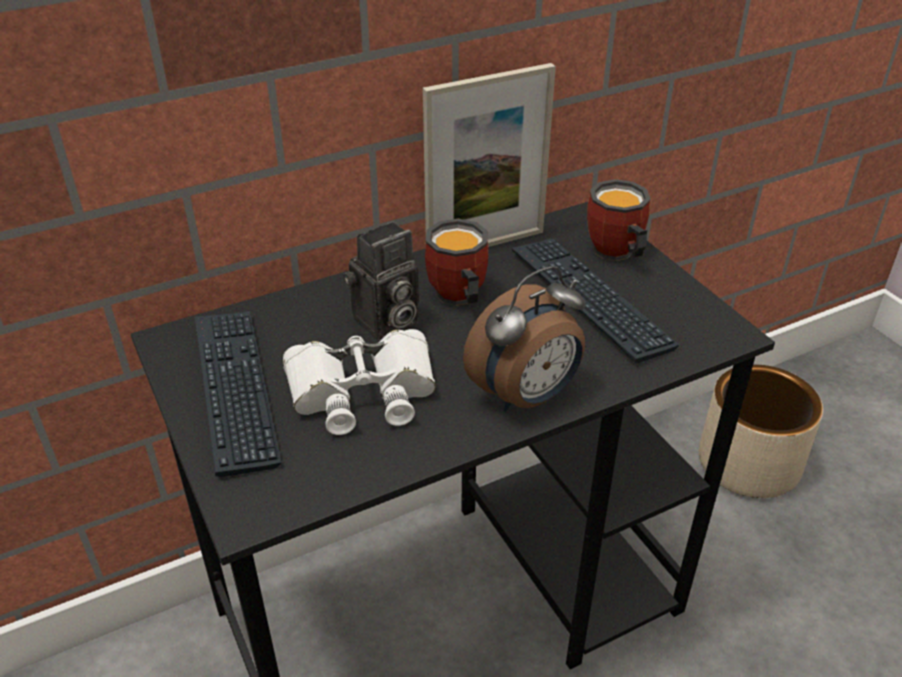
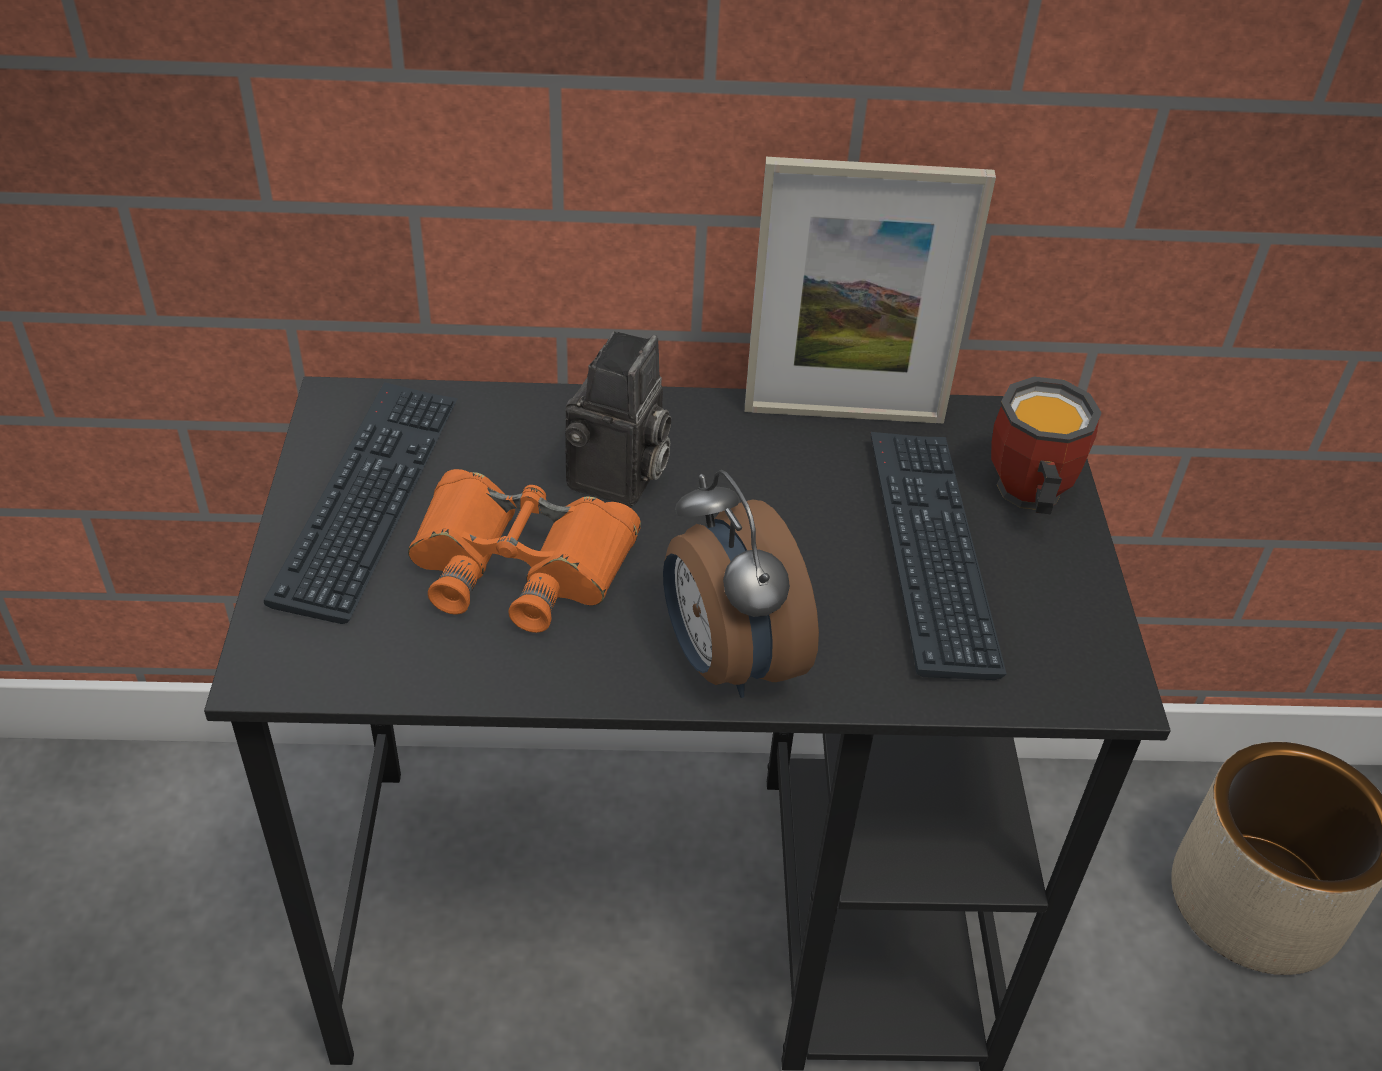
camera: 25 degrees right, 5 degrees up
(362, 391) = (519, 564): white binoculars -> orange binoculars
(385, 323) = (618, 480): camera -> camera turned 60 degrees counterclockwise
(456, 298) = (740, 479): mug -> none
(526, 396) = (727, 661): alarm clock -> alarm clock turned 75 degrees clockwise

